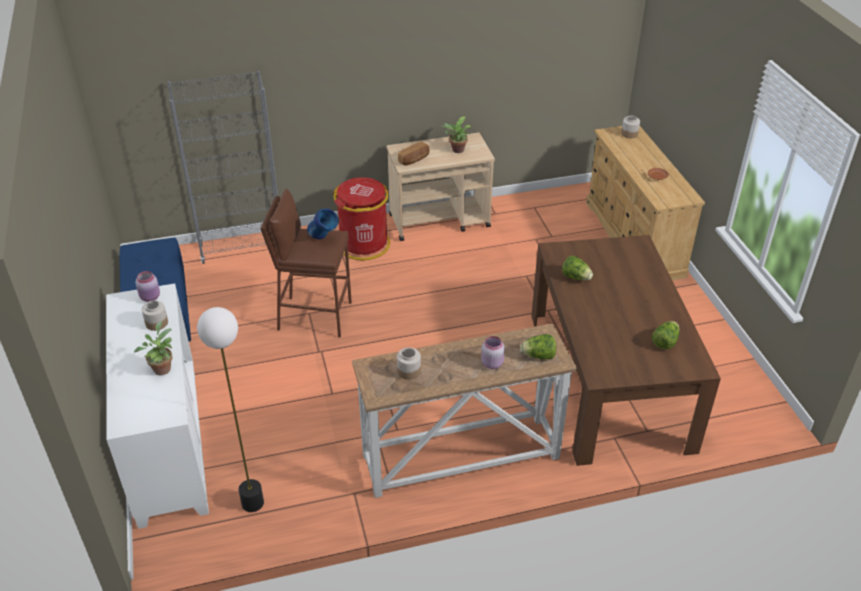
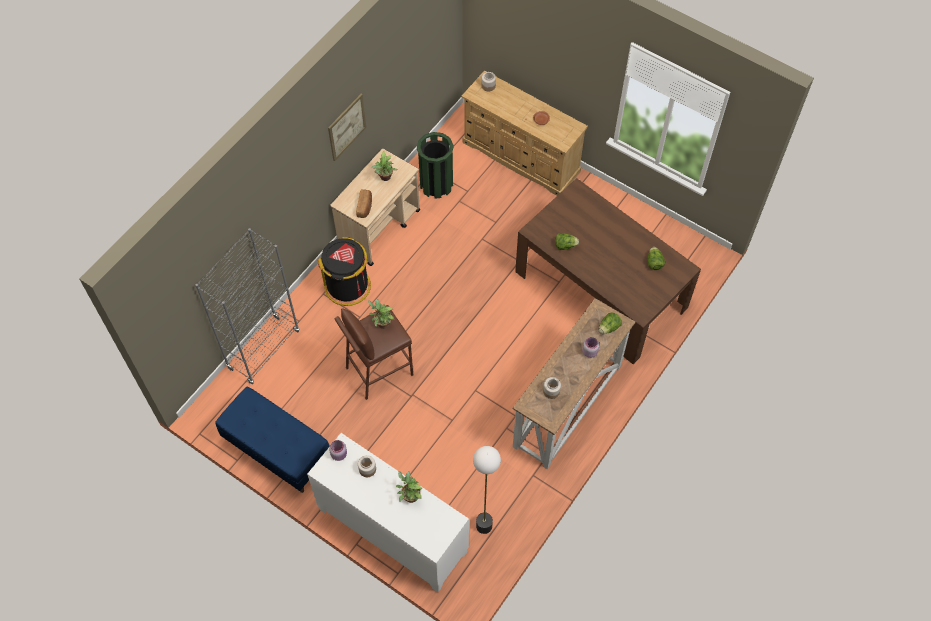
camera: 40 degrees left, 20 degrees up
(324, 239) = (382, 323): blue vase -> potted plant
(364, 244) = (348, 286): red trash can -> black trash can
(431, 57) = (346, 127): none -> picture
(527, 218) = (436, 184): none -> green trash can

